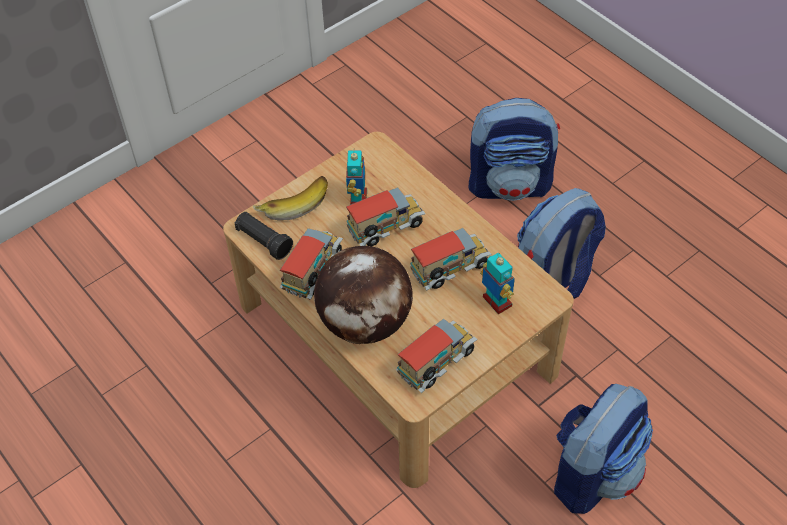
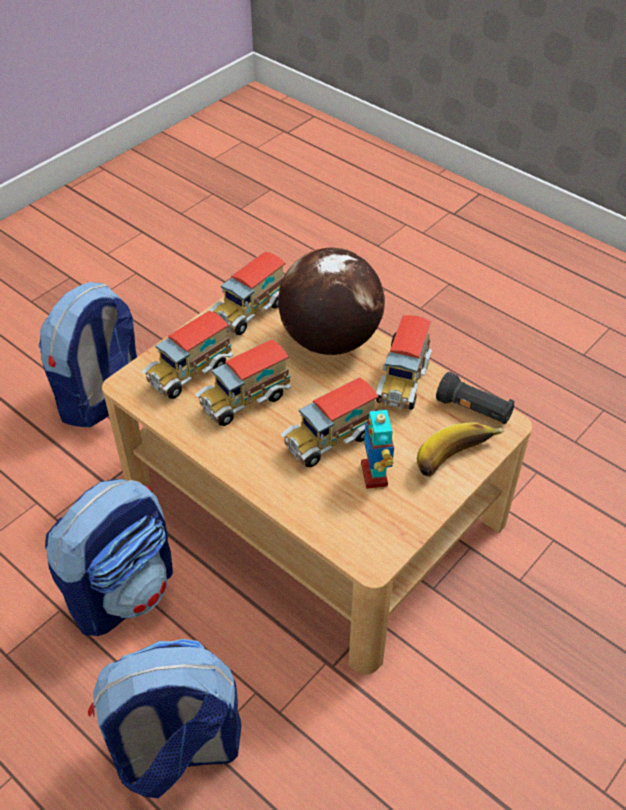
camera: 170 degrees right, 5 degrees down
(496, 302) = (189, 373): toy robot -> toy truck

